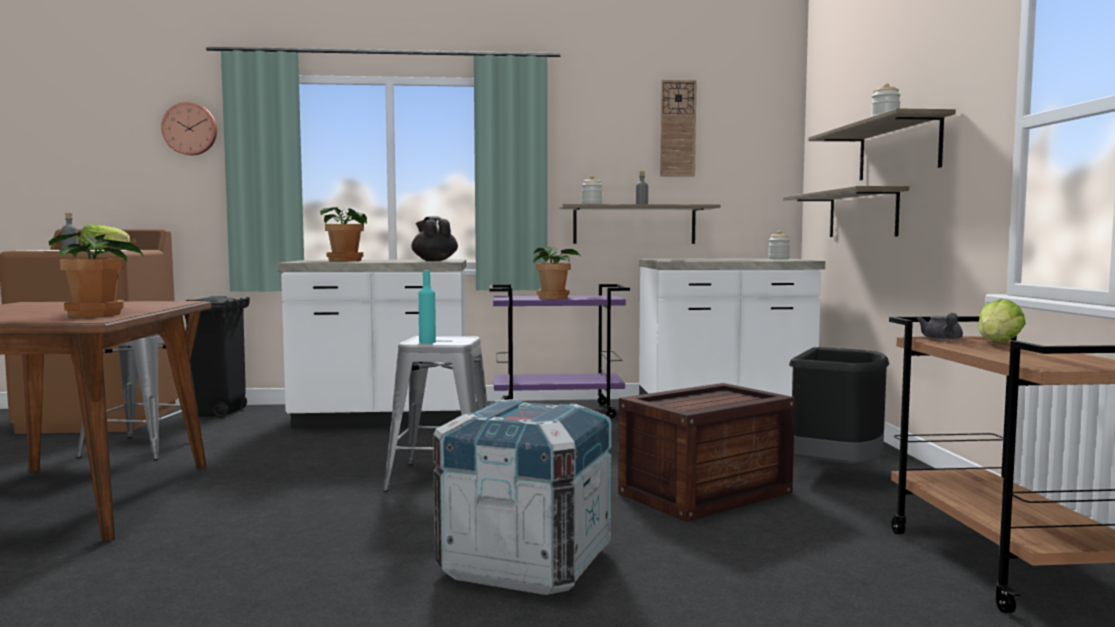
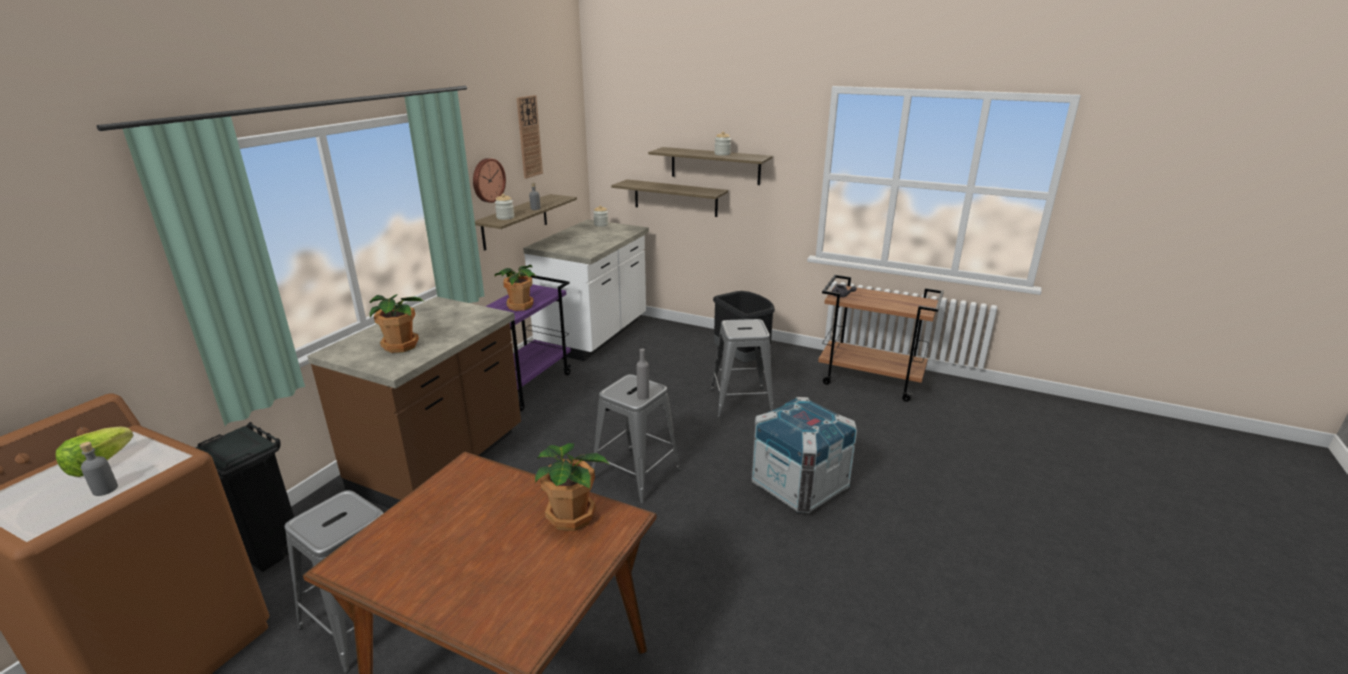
camera: 60 degrees left, 20 degrees up
(190, 129) = (83, 246): wall clock -> wall clock (487, 180)
(382, 419) = (441, 462): white counter -> brown counter
(427, 342) = (643, 396): turquoise bottle -> grey bottle
(434, 260) = (464, 314): black teapot -> none
(707, 492) = (740, 402): crate -> grey stool
(997, 343) = (860, 293): lettuce -> none

